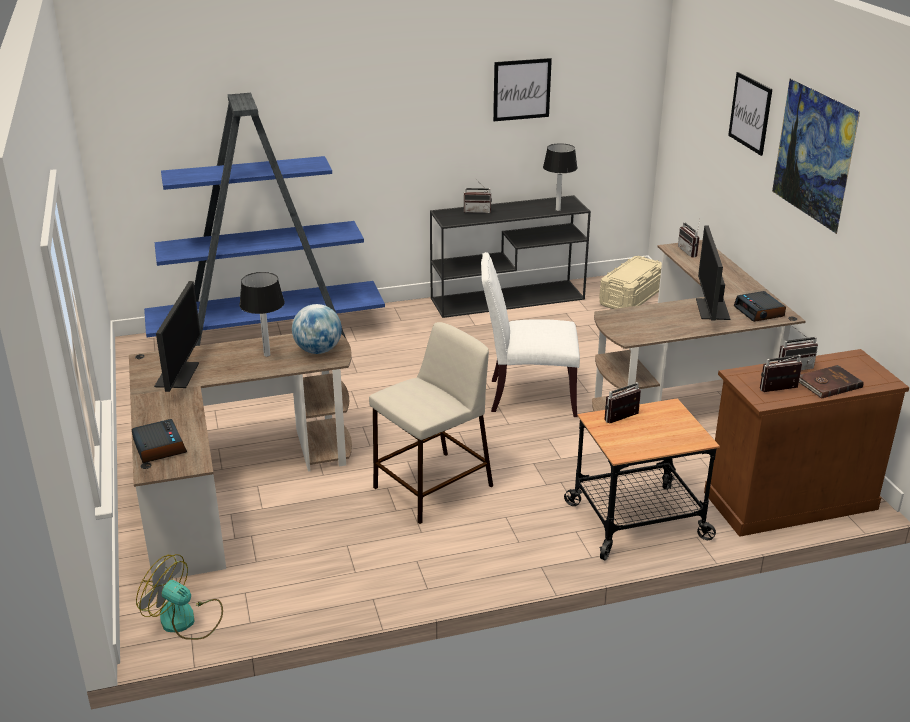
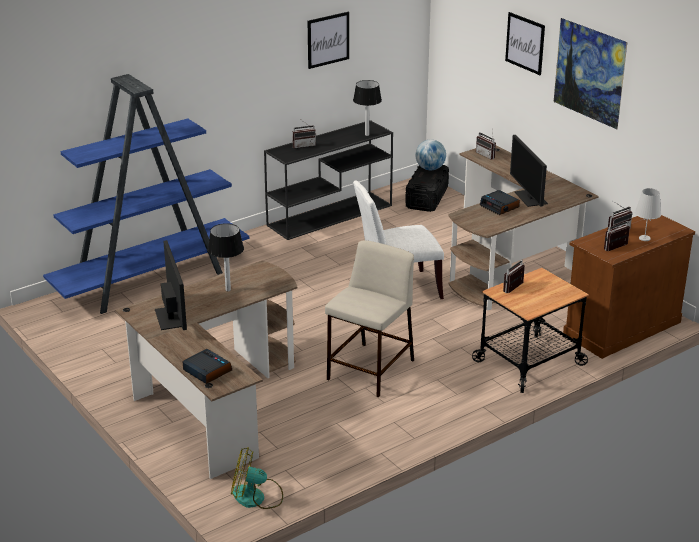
camera: 20 degrees left, 0 degrees up
(318, 350) = (265, 279): globe -> globe (430, 169)
(631, 297) = (427, 198): beige storage box -> black storage box
(759, 312) = (564, 194): alarm clock -> alarm clock (500, 206)
(827, 384) = (644, 238): brown book -> white table lamp

